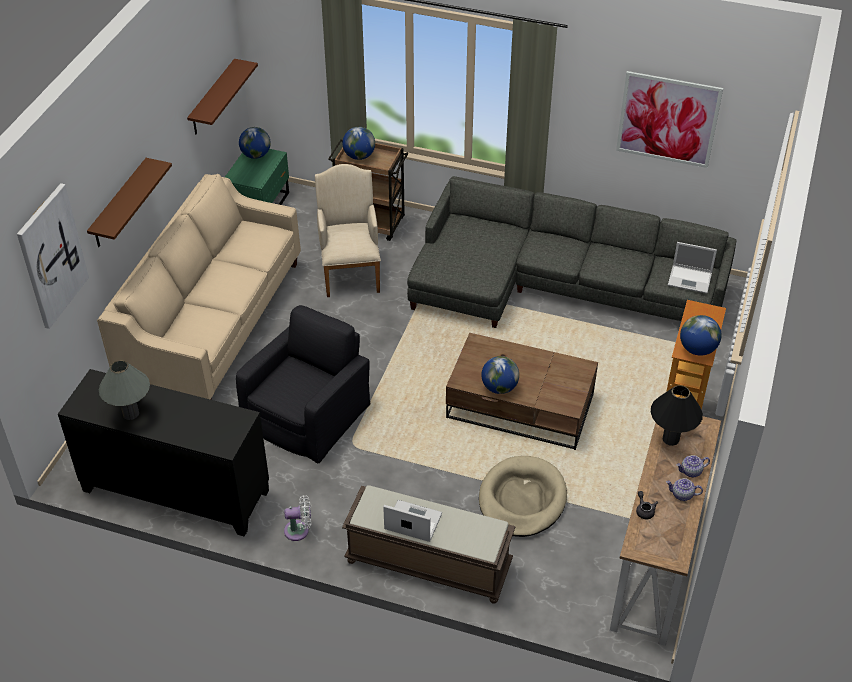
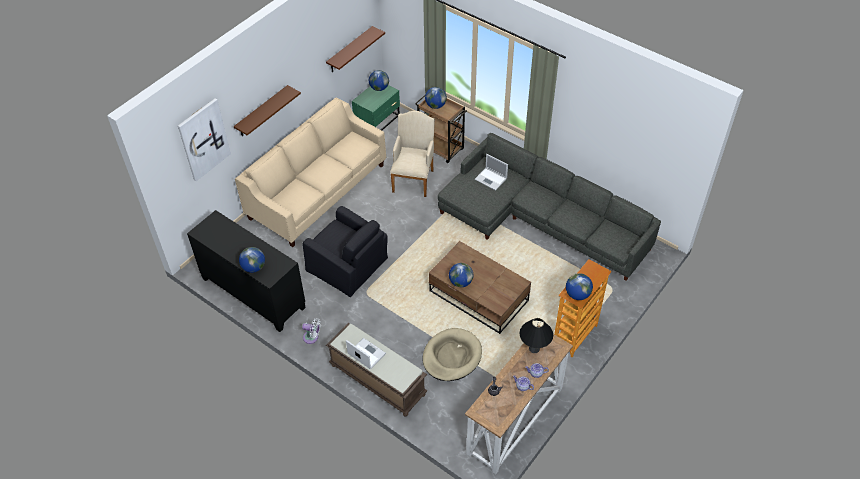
camera: 20 degrees right, 5 degrees up
(131, 413) = (226, 244): grey table lamp -> none
(192, 436) = (254, 267): none -> globe
(307, 413) = (348, 265): black armchair -> black armchair turned 75 degrees clockwise
(668, 119) = (626, 132): picture -> none
(690, 279) = (619, 241): laptop -> laptop (491, 179)

